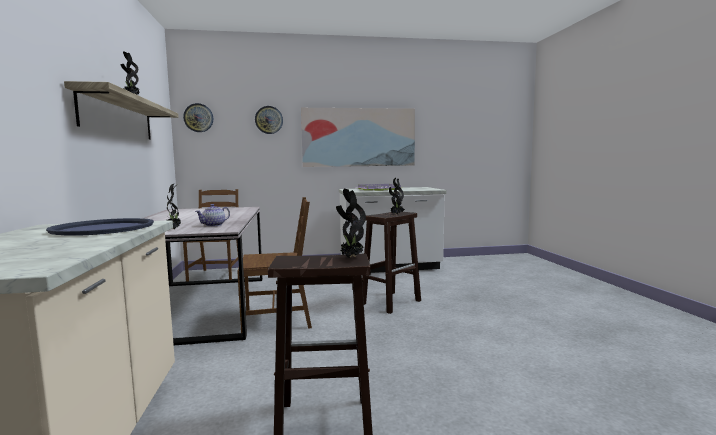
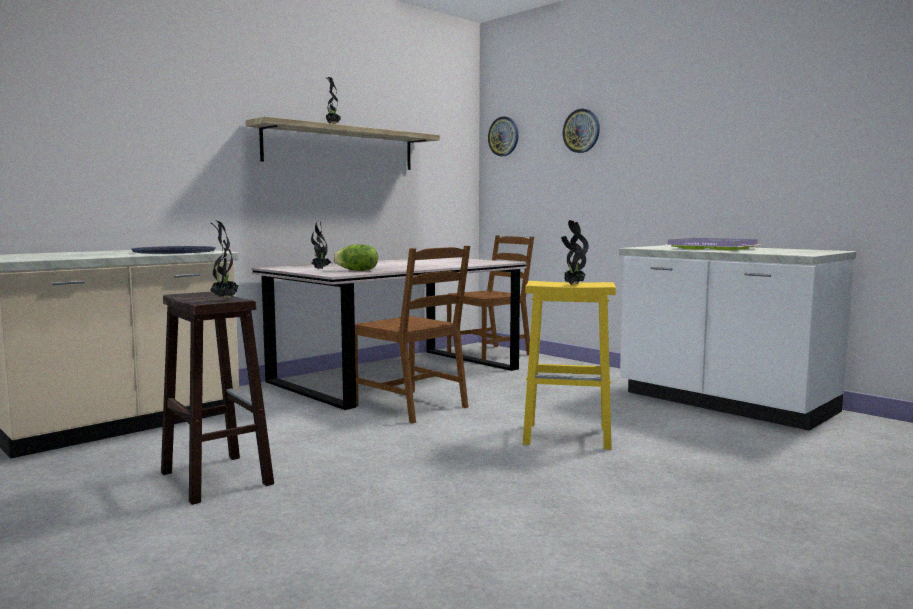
camera: 55 degrees right, 0 degrees up
(213, 225) = (357, 271): teapot -> lettuce
(359, 137) = (717, 149): picture -> none
(391, 302) = (568, 436): brown stool -> yellow stool

